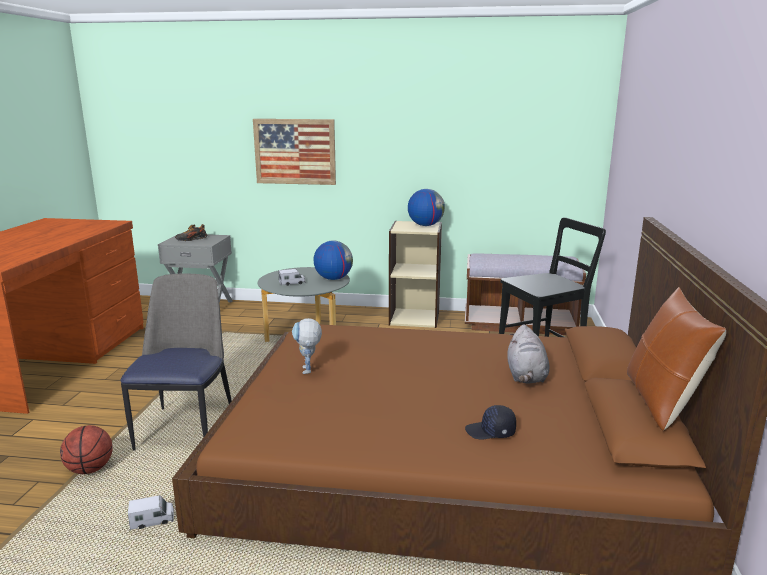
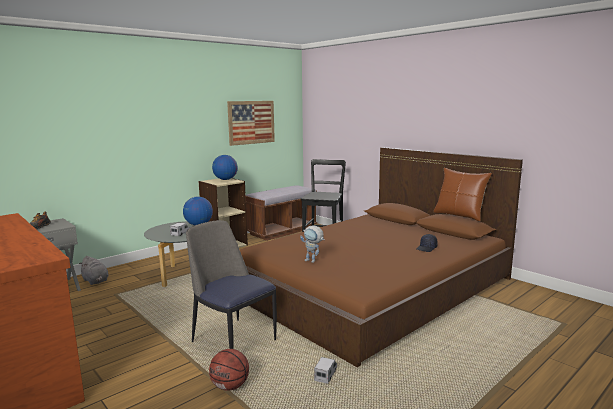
camera: 50 degrees left, 5 degrees down
(295, 151) = (118, 138): picture -> picture (251, 122)
(526, 376) = (388, 230): grey plush toy -> grey plush toy (95, 281)

